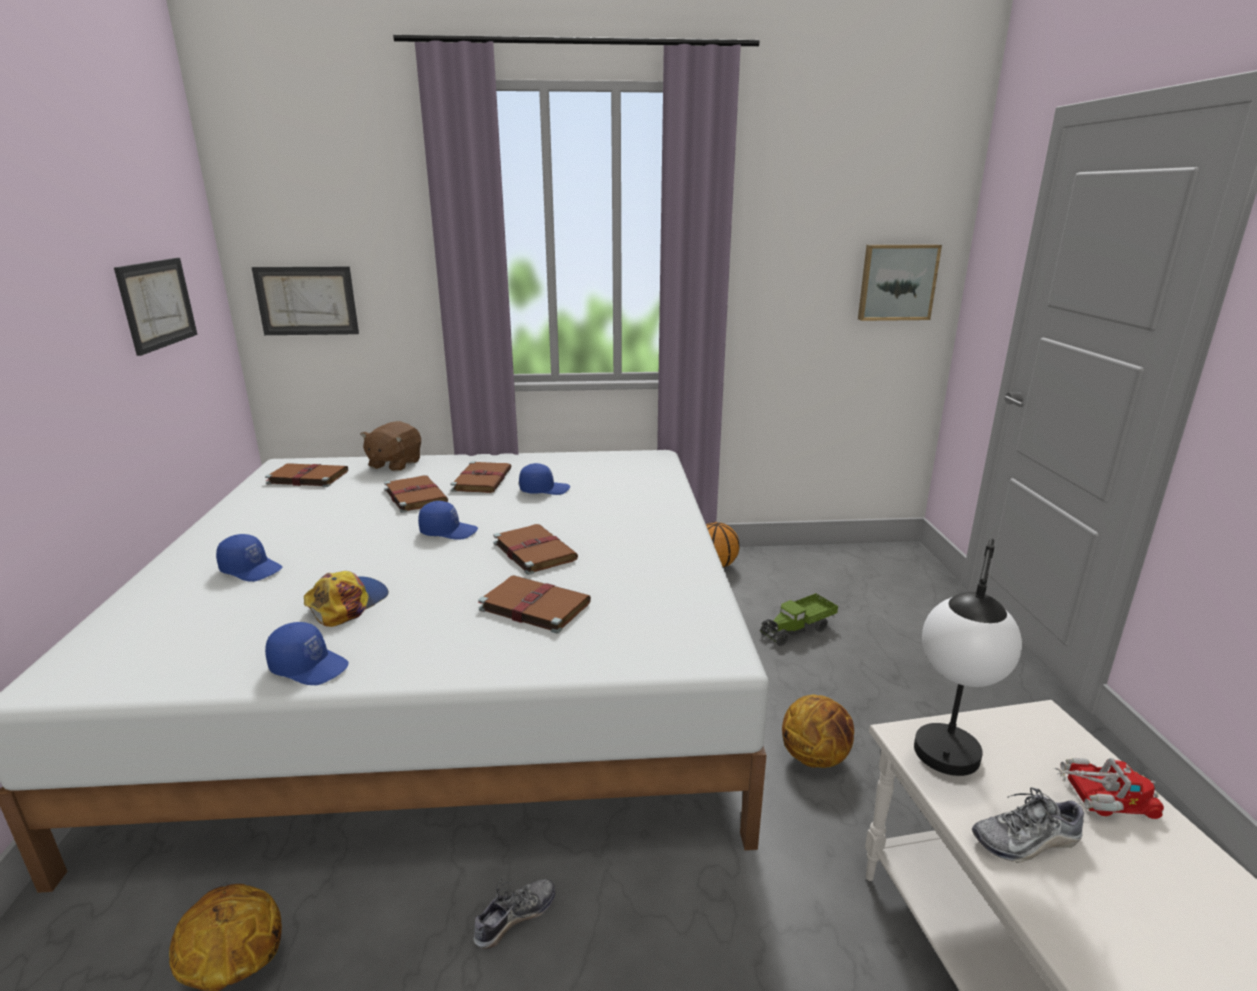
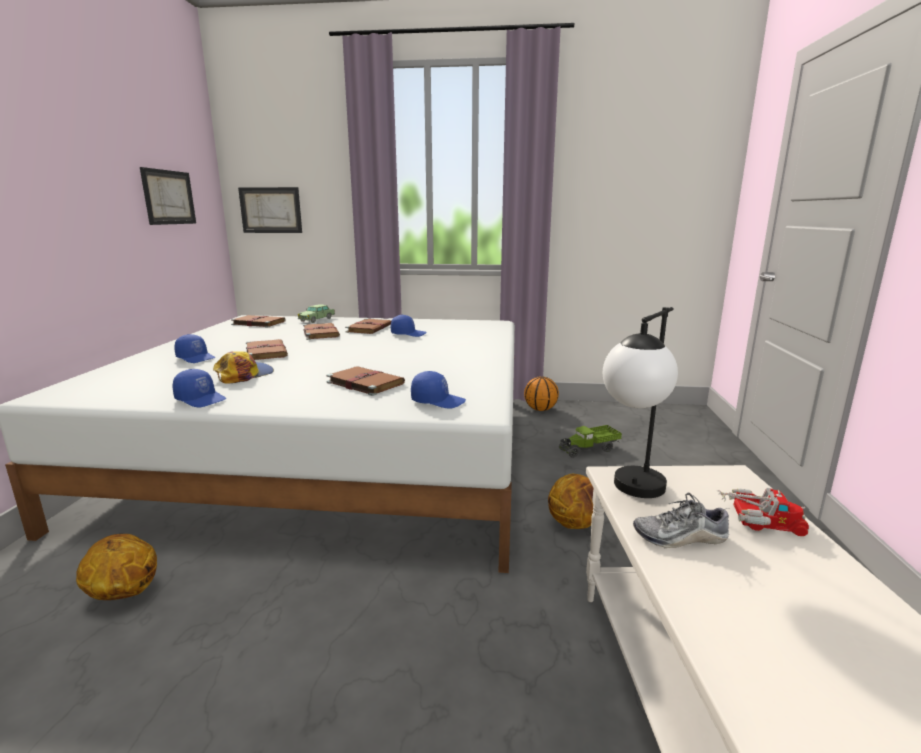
camera: 10 degrees right, 5 degrees down
(394, 464) = (317, 320): brown plush toy -> toy car
(448, 531) = (331, 348): blue cap -> blue cap (438, 401)
(515, 917) = (316, 590): shoe -> none
(533, 551) = (382, 359): brown book -> brown book (266, 352)
(897, 282) = (683, 200): picture -> none

